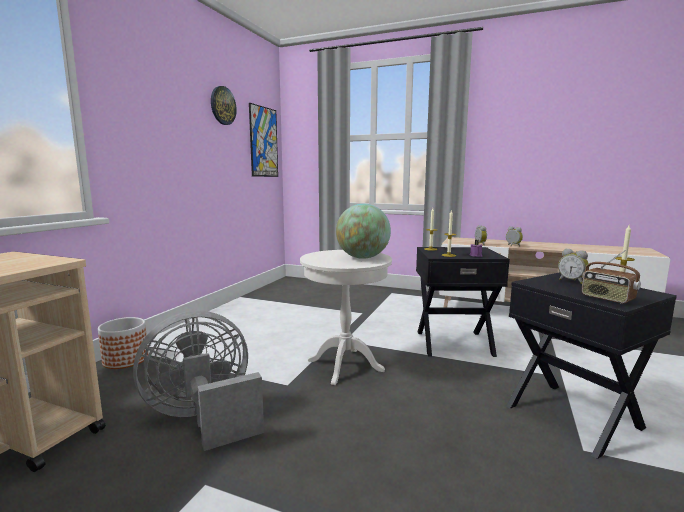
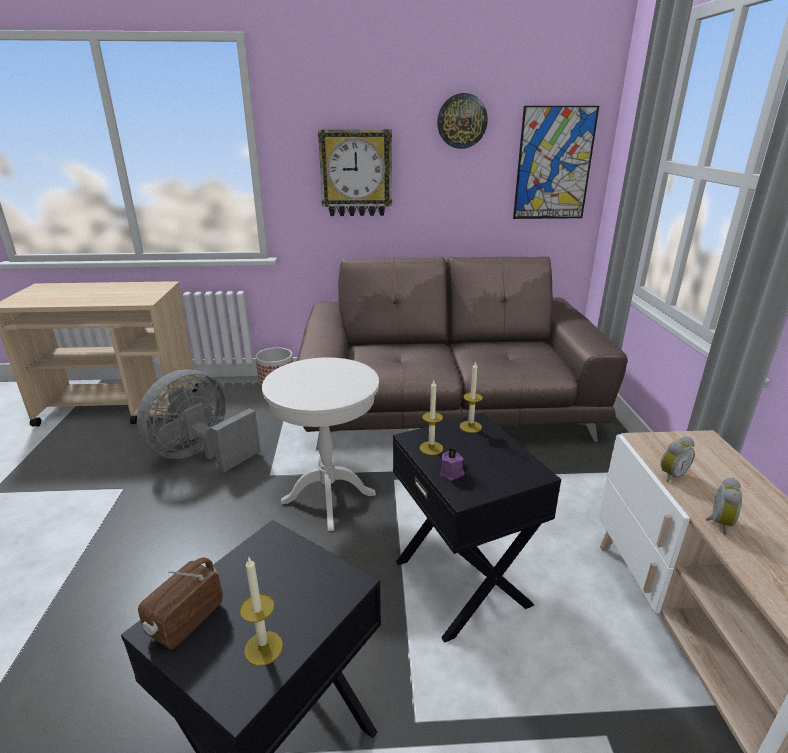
camera: 65 degrees right, 15 degrees up
(165, 135) = (356, 173): none -> wall clock
(204, 418) = (201, 455): grey fan -> grey fan turned 90 degrees counterclockwise
(278, 310) = (447, 406): none -> brown sofa
(362, 258) = (324, 390): globe -> none
(572, 281) = (296, 586): alarm clock -> none

